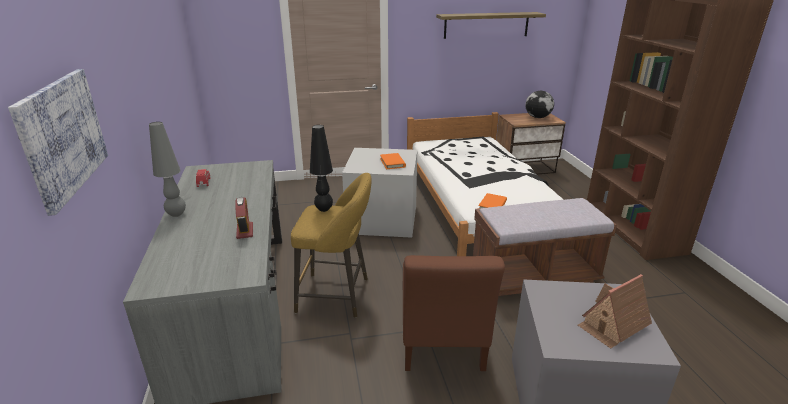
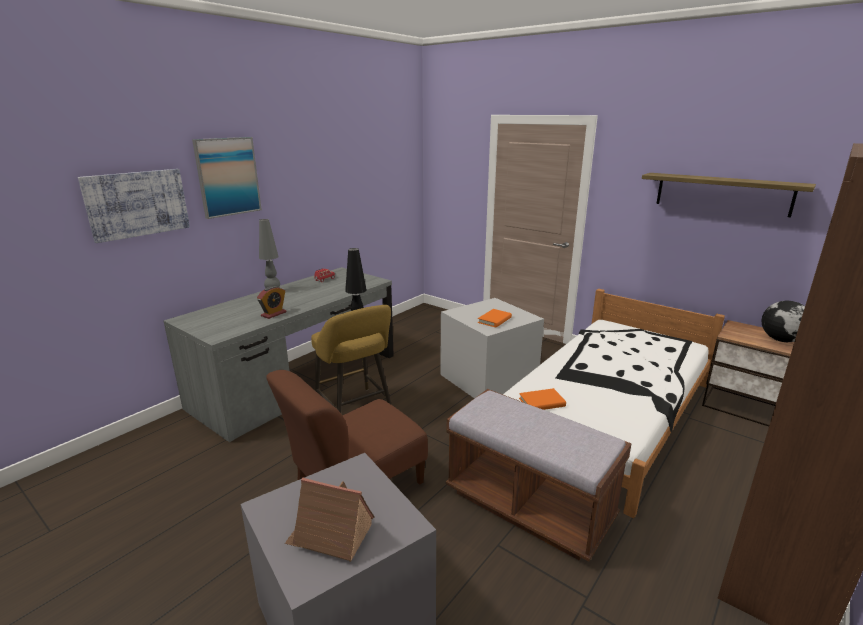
camera: 50 degrees right, 5 degrees down
(108, 72) = (227, 177): none -> picture

